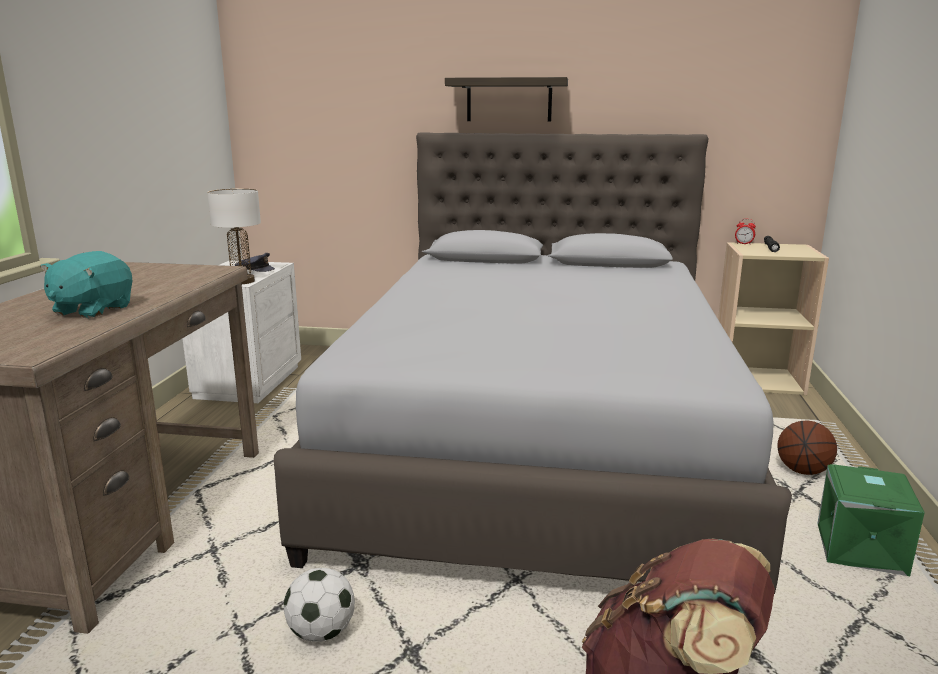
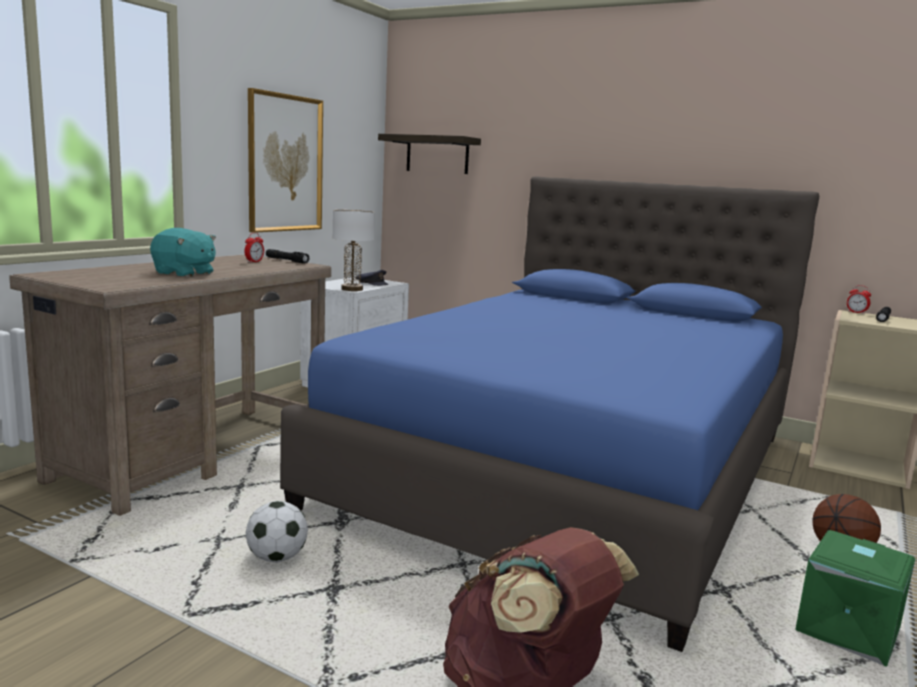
camera: 20 degrees right, 5 degrees down
(92, 310) = (184, 273): turquoise plush toy -> turquoise plush toy turned 105 degrees counterclockwise
(133, 140) = (285, 163): none -> picture
(150, 274) = (254, 262): none -> alarm clock
(185, 266) = (286, 261): none -> black flashlight
(509, 100) = (621, 150): shelf -> shelf (437, 155)
(538, 440) = (572, 469): grey bed -> blue bed

